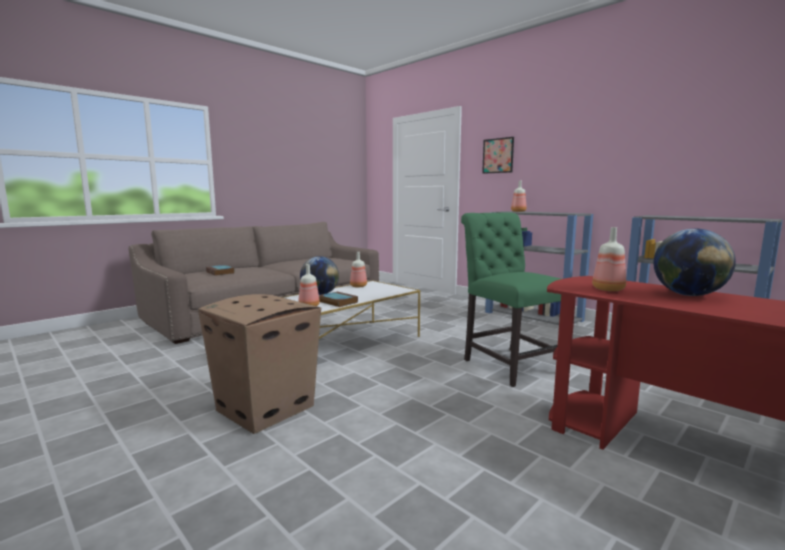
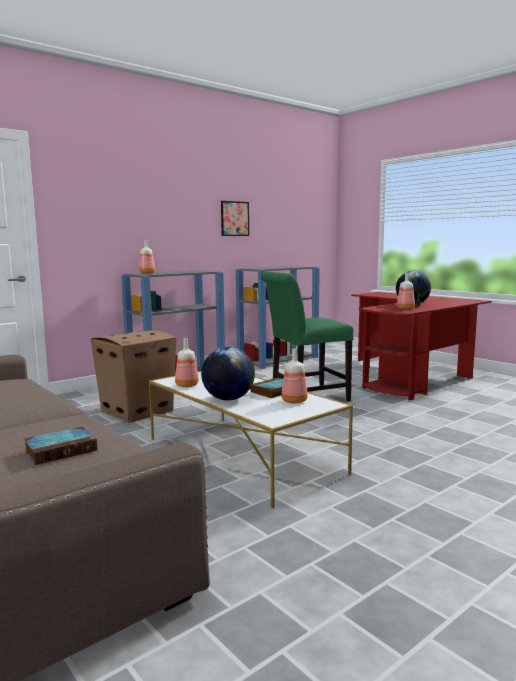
camera: 85 degrees left, 0 degrees up
(266, 408) = (423, 481): cardboard box -> cardboard box (138, 411)
(498, 155) = (94, 208): picture -> picture (234, 218)

